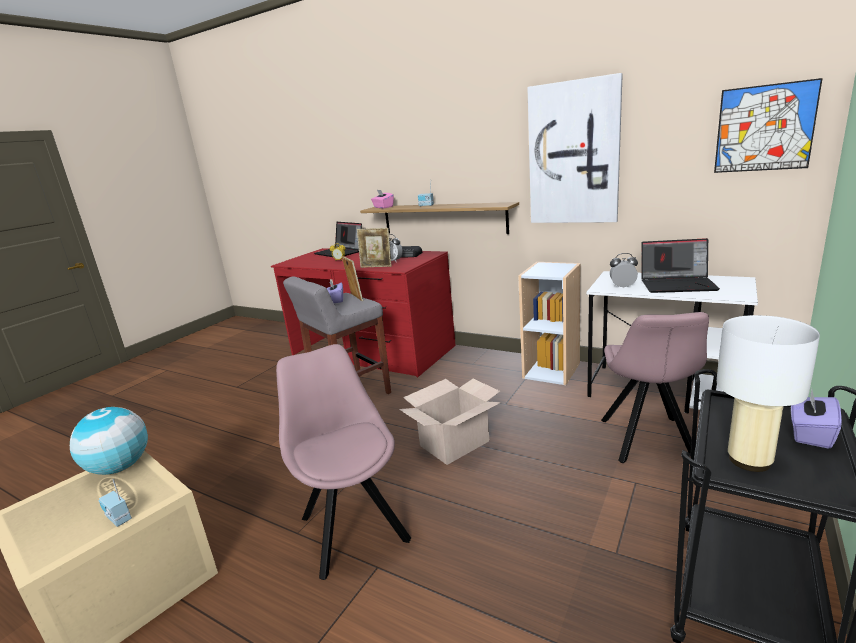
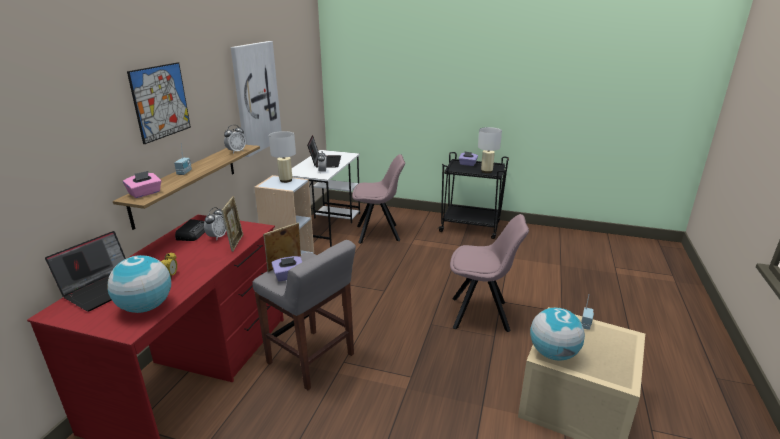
camera: 105 degrees left, 5 degrees up
(305, 262) = (146, 307): none -> globe
(353, 529) = (480, 315): pink chair -> pink chair turned 135 degrees counterclockwise
(454, 444) = (390, 289): cardboard box -> none
(484, 205) = (236, 151): none -> alarm clock
(559, 269) = (286, 180): none -> white table lamp
(764, 128) = (309, 73): picture -> picture (161, 102)

